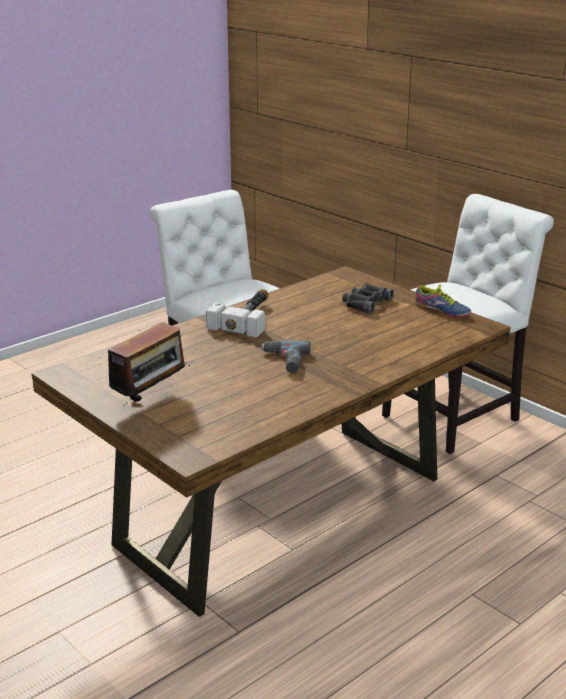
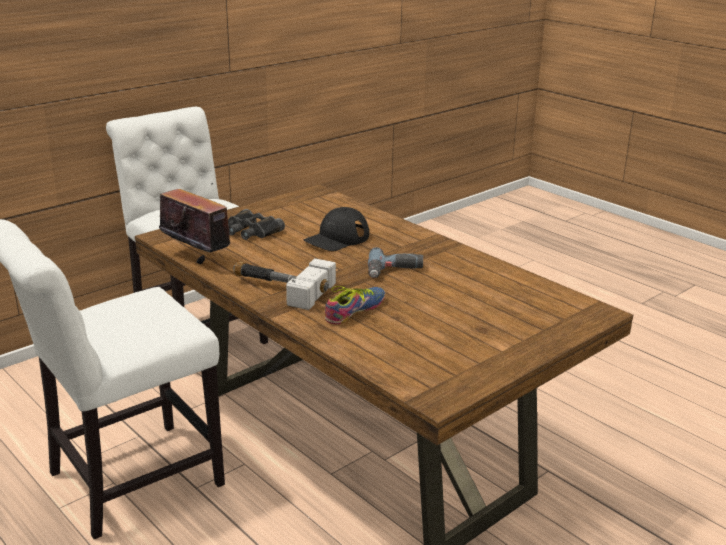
camera: 90 degrees left, 0 degrees up
(151, 398) = (489, 336): radio -> radio (197, 257)
(357, 337) = (337, 238): none -> black cap
(441, 311) = (280, 203): shoe -> shoe (357, 311)

